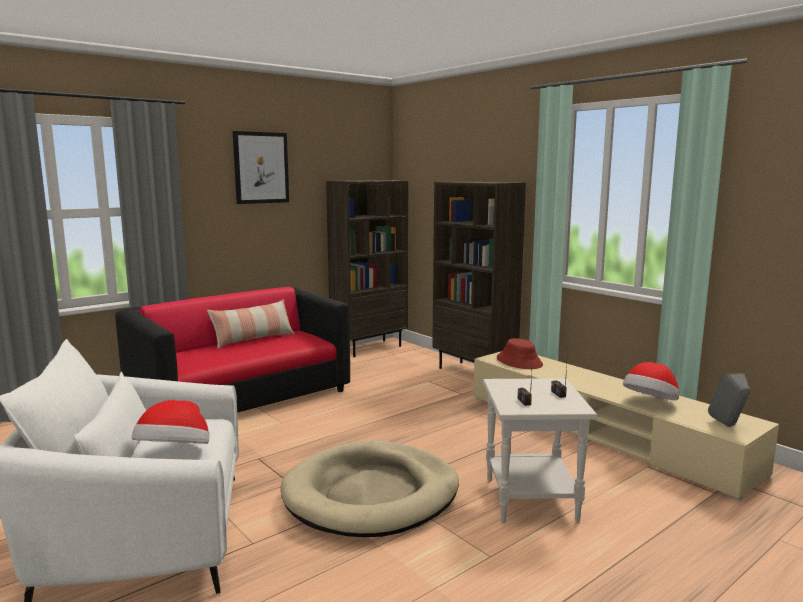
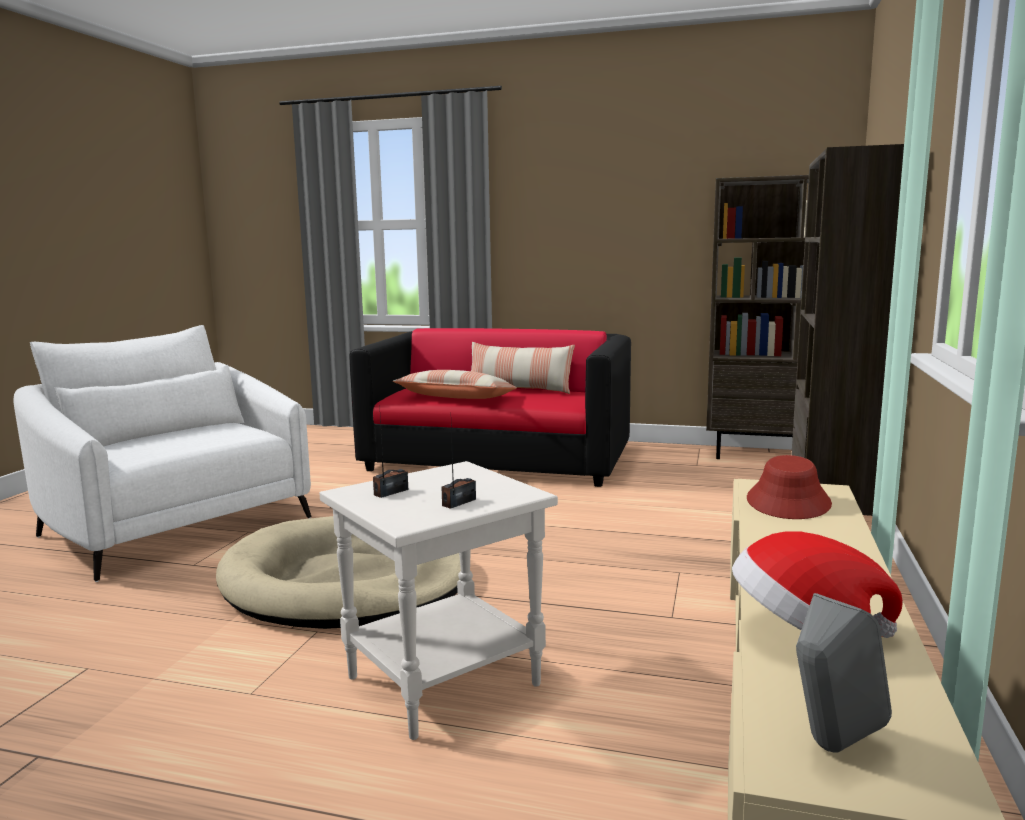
camera: 55 degrees right, 0 degrees up
(175, 455) = (160, 443): hat -> none
(233, 356) = (455, 398): none -> pillow
(261, 168) = (611, 166): picture -> none

